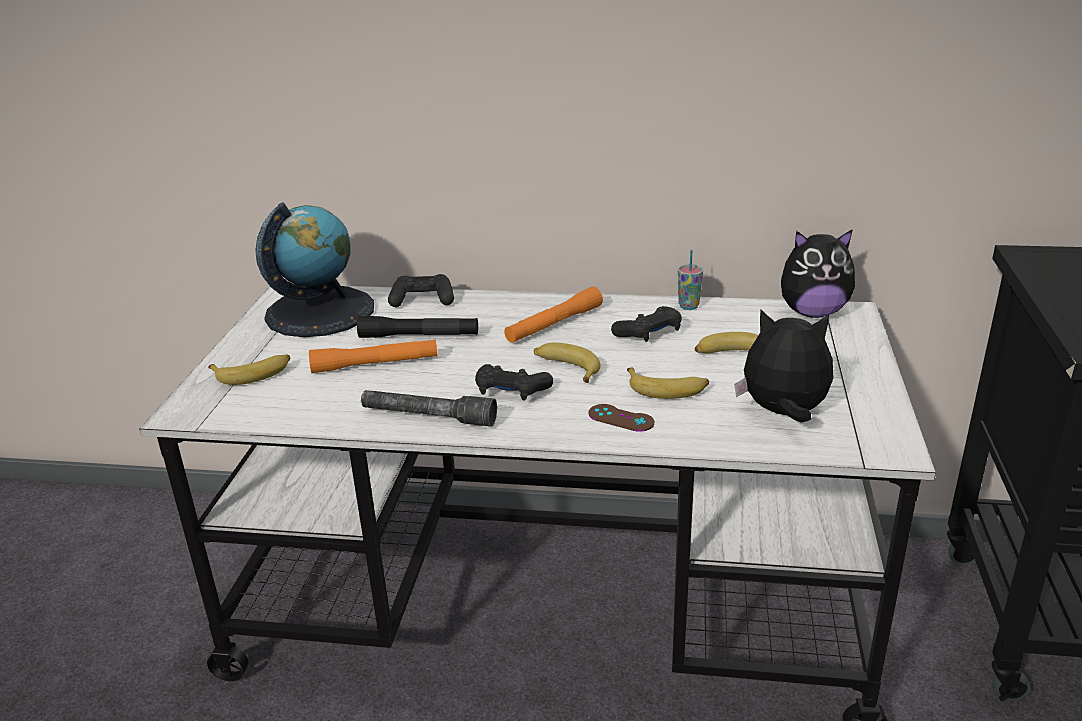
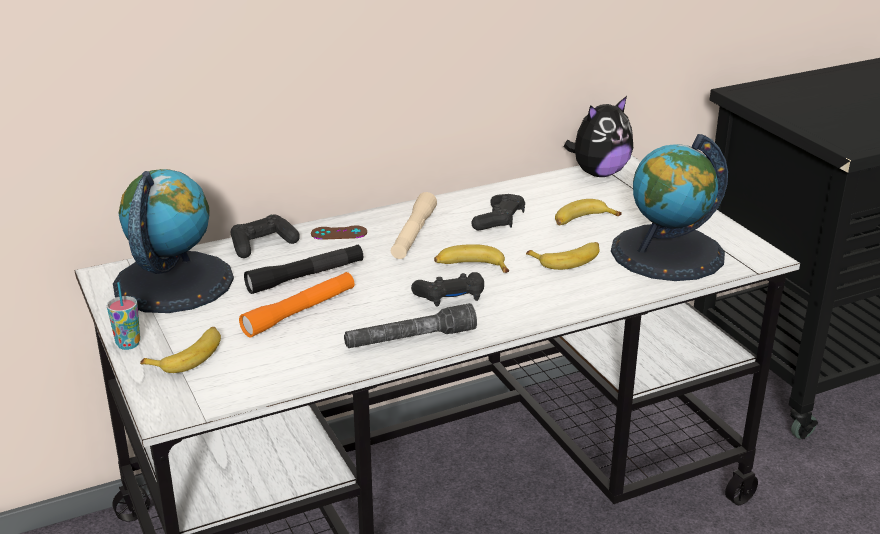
camera: 35 degrees left, 0 degrees up
(554, 324) = (413, 234): orange flashlight -> beige flashlight
(621, 418) = (562, 291): brown game controller -> brown game controller (339, 233)
(688, 306) = (502, 191): cup -> cup (128, 344)
(783, 413) = (667, 253): plush toy -> globe

